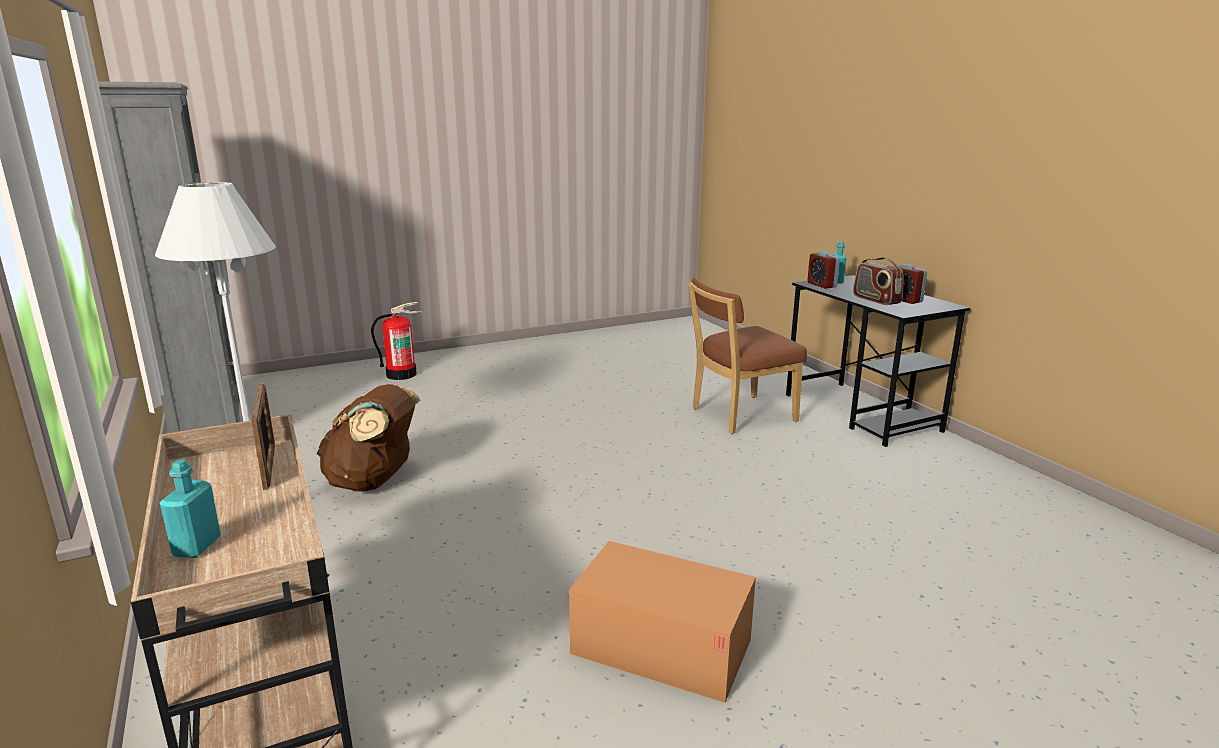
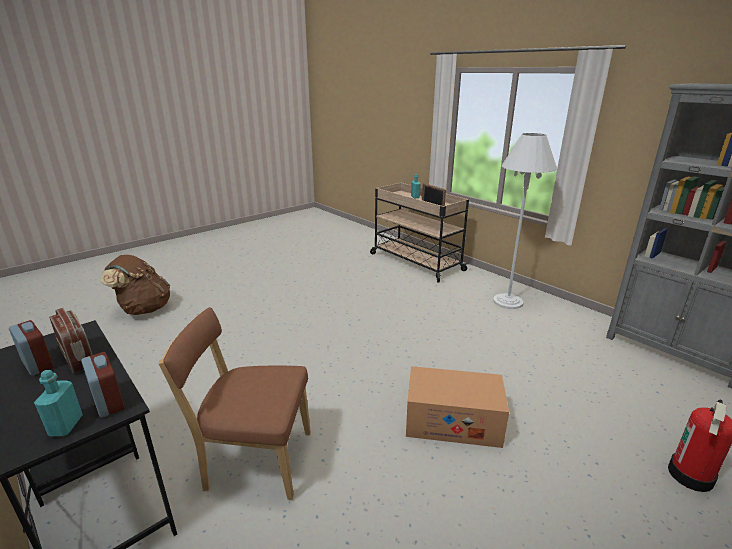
camera: 165 degrees right, 5 degrees up
(374, 482) = (493, 329): brown backpack -> brown backpack (144, 309)
(661, 646) = (308, 286): cardboard box -> cardboard box (452, 421)
(739, 415) = (254, 460): brown chair -> brown chair turned 135 degrees counterclockwise

